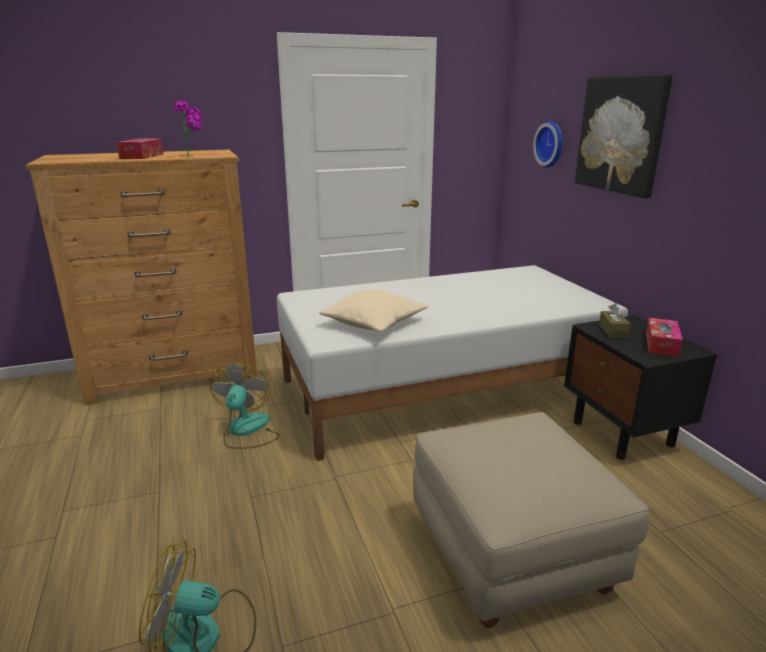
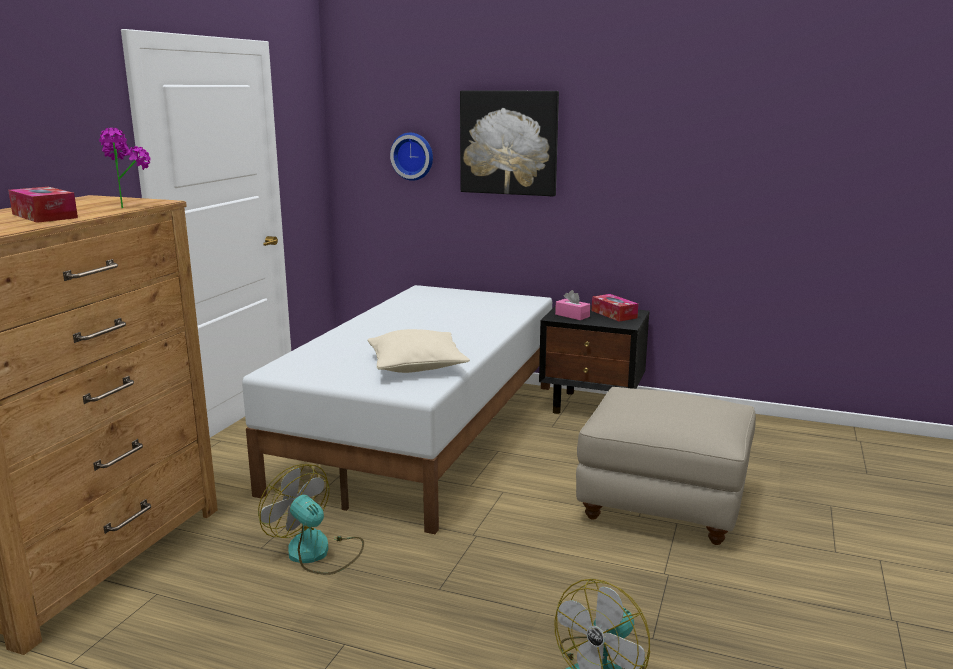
camera: 50 degrees left, 5 degrees down
(613, 331) = (572, 315): brown tissue box -> pink tissue box

